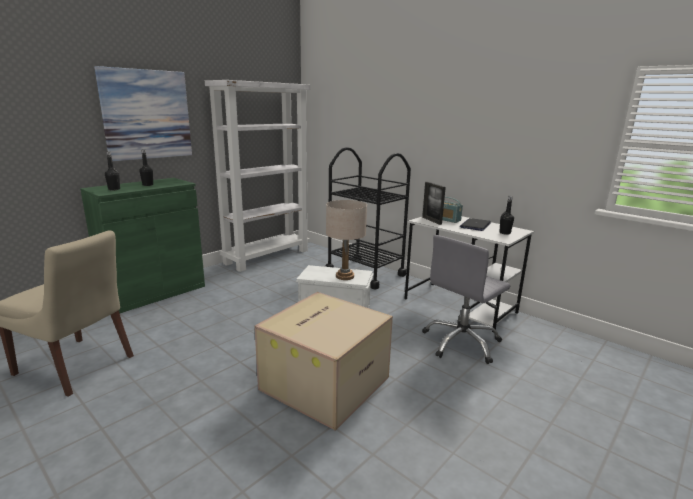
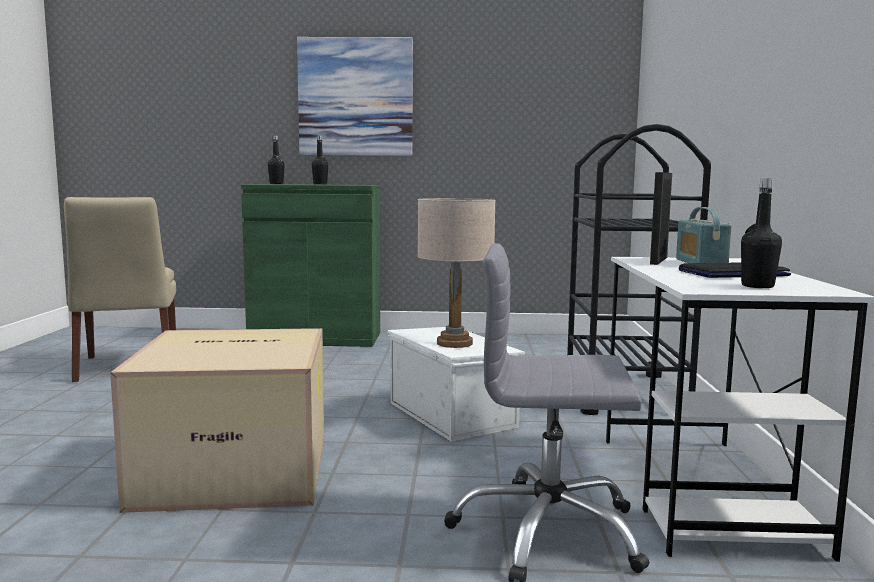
camera: 50 degrees right, 10 degrees down
(267, 256) = (519, 340): white bookcase -> none

